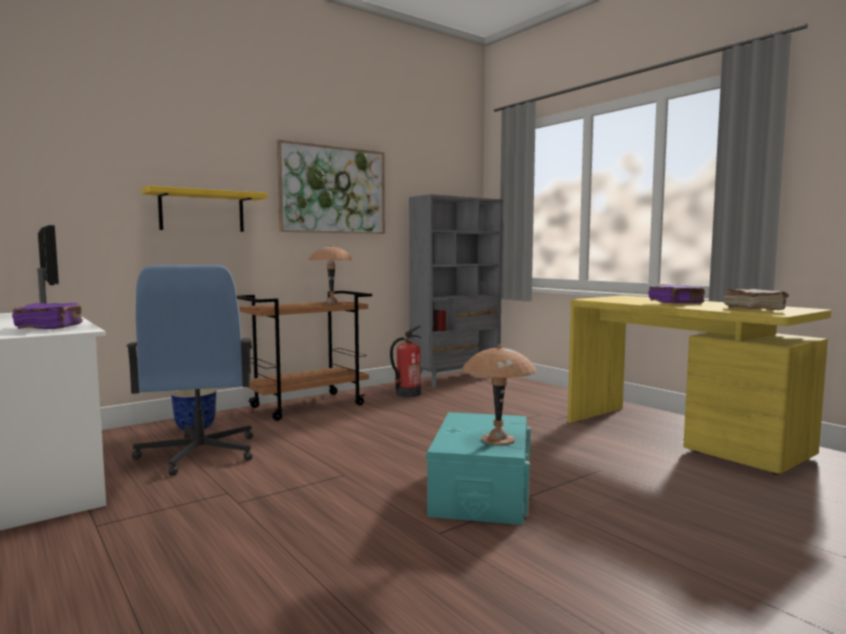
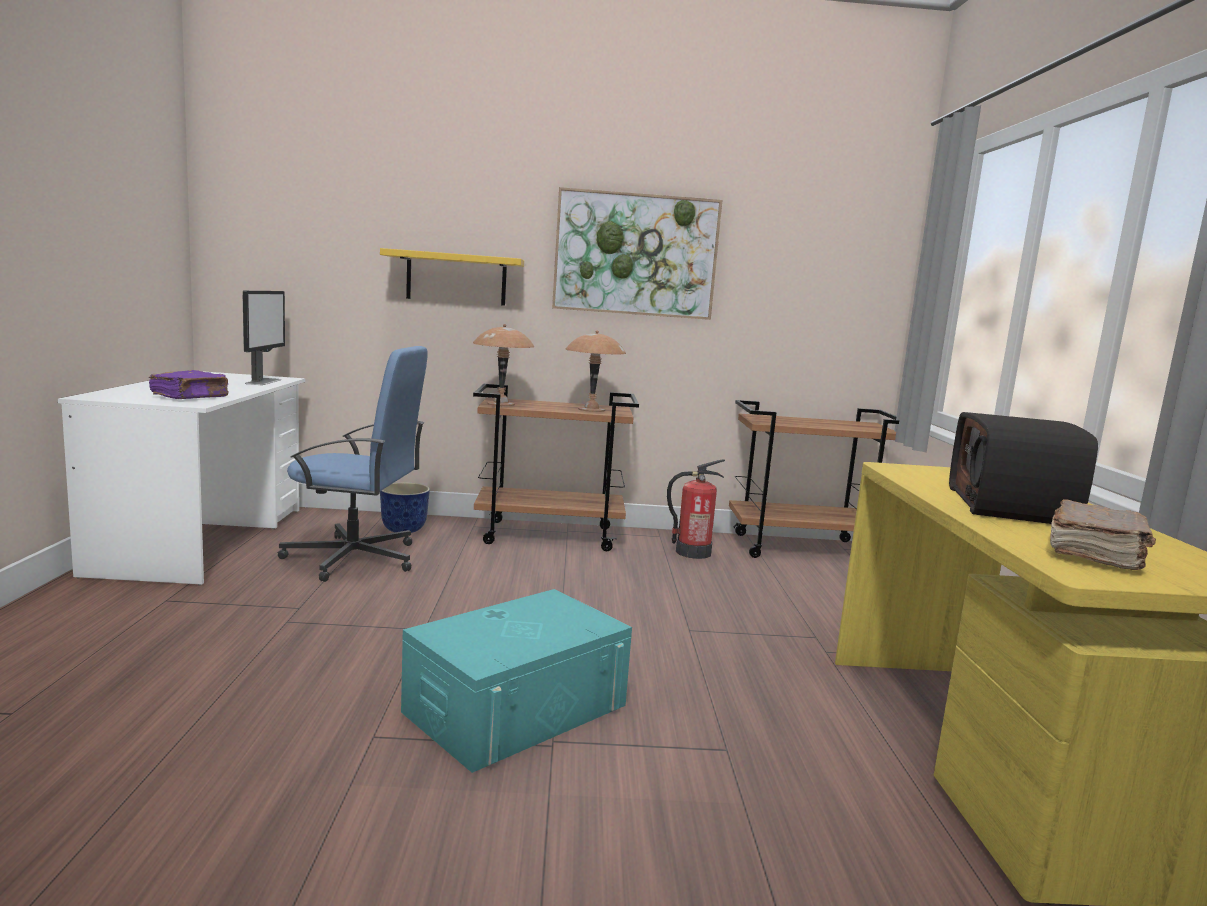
camera: 35 degrees right, 5 degrees up
(198, 454) = (354, 558): blue office chair -> blue office chair turned 105 degrees counterclockwise
(456, 378) = (802, 548): grey bookcase -> brown cart
(498, 439) = (510, 645): brown table lamp -> brown table lamp (501, 404)
(676, 303) = (1012, 506): purple book -> radio

